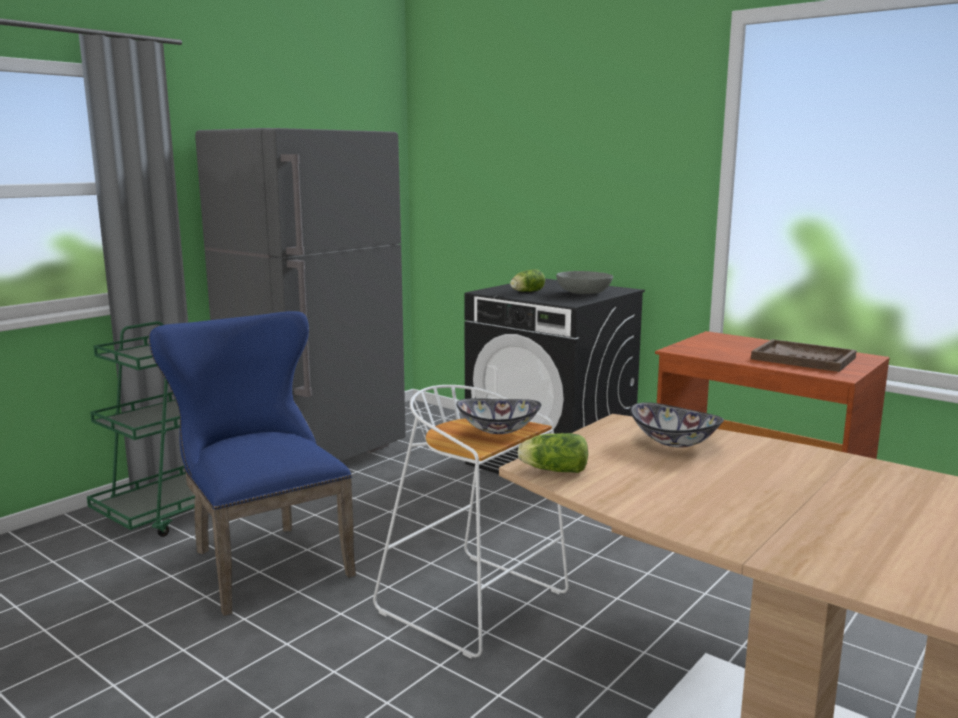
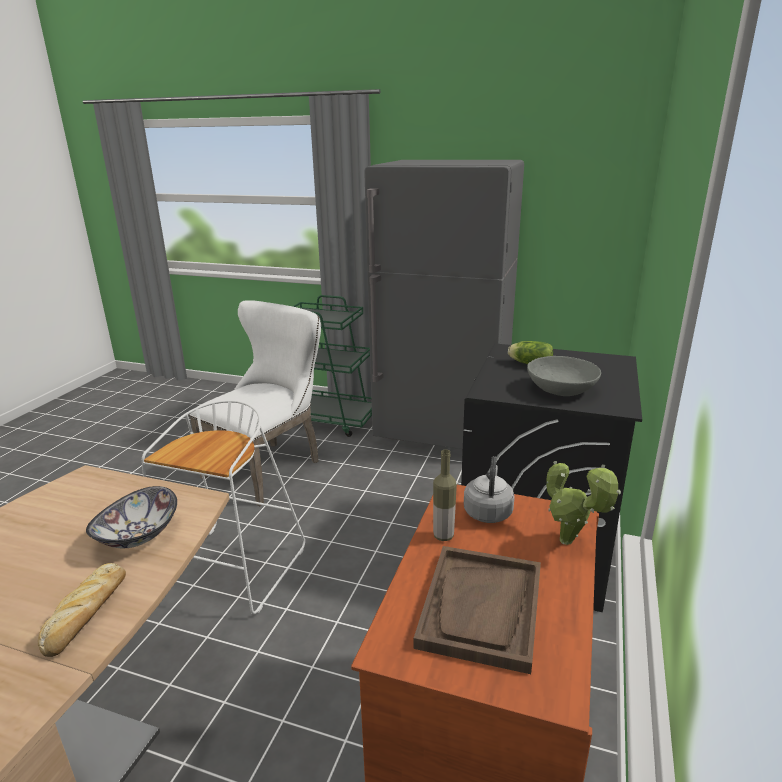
camera: 70 degrees right, 10 degrees up
(263, 560) = (269, 467): blue chair -> white chair
(498, 429) = (209, 454): bowl -> none
(552, 470) = (72, 486): lettuce -> none
(702, 346) = (488, 511): none -> grey kettle
(728, 356) = (443, 536): none -> bottle
(743, 339) = (570, 543): none -> potted plant
(788, 456) = (86, 614): none -> bread

